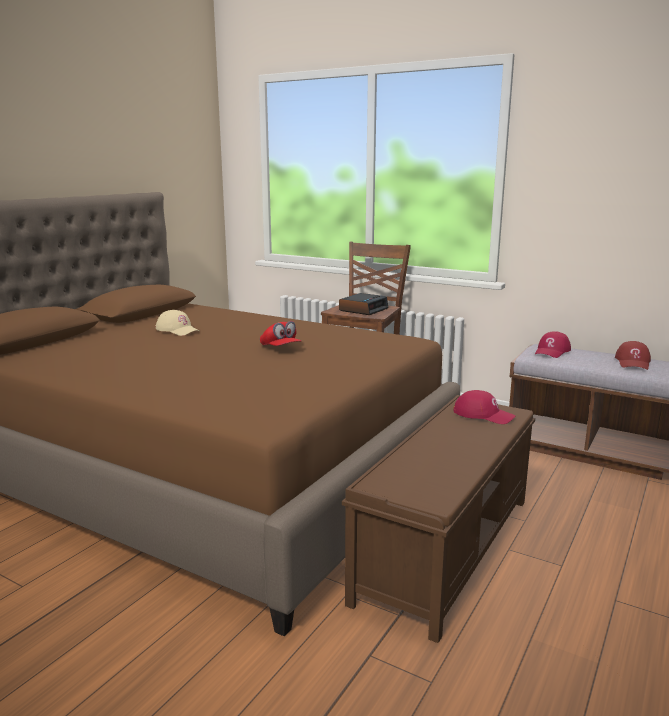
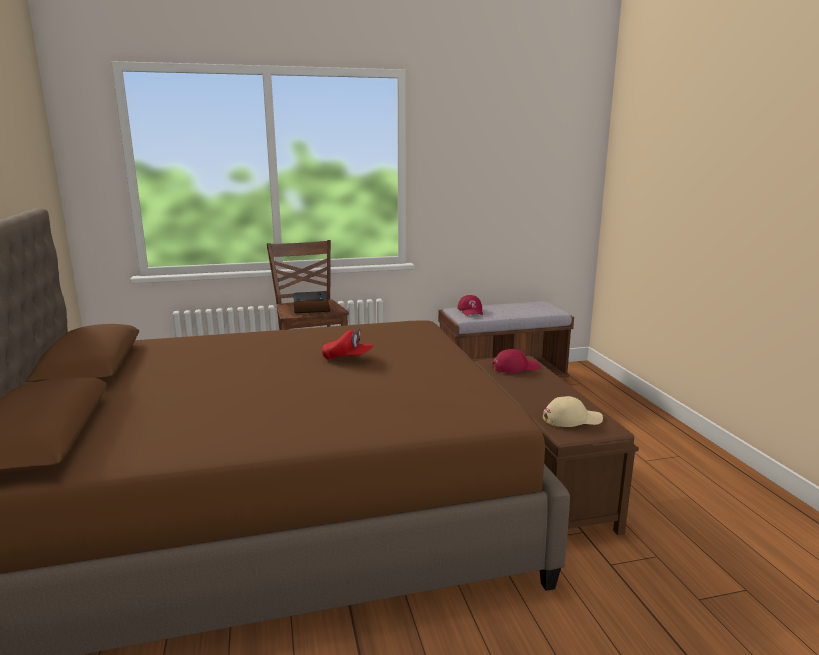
camera: 45 degrees left, 0 degrees up
(178, 330) = (199, 370): beige cap -> beige cap (571, 419)
(633, 362) = (524, 307): red cap -> none

